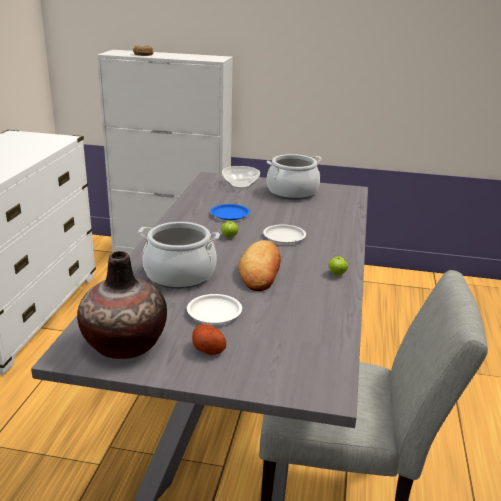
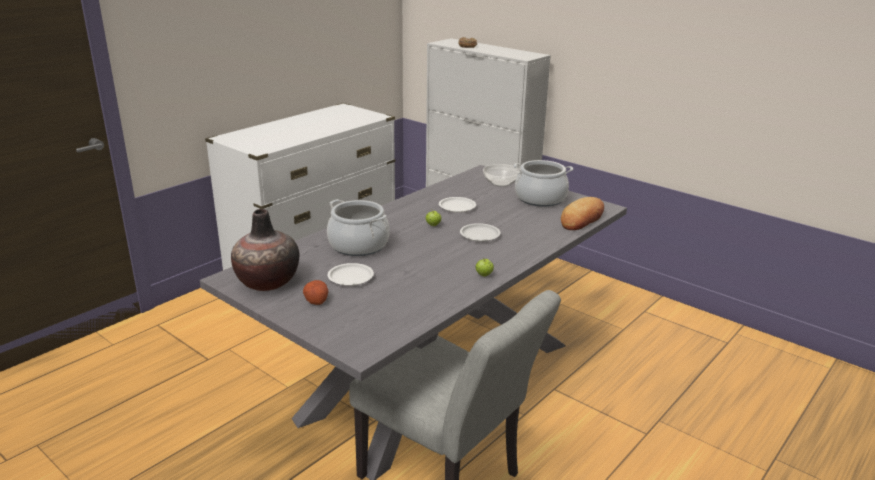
camera: 30 degrees right, 0 degrees up
(230, 214) = (457, 207): blue plate -> white plate
(261, 270) = (424, 257): bread -> bread (582, 218)

